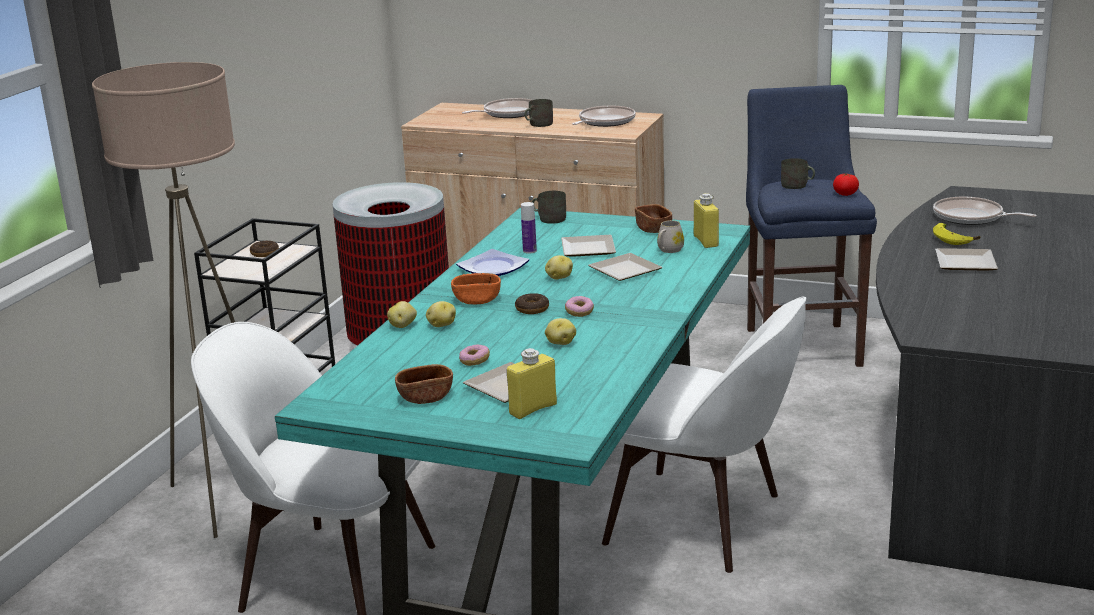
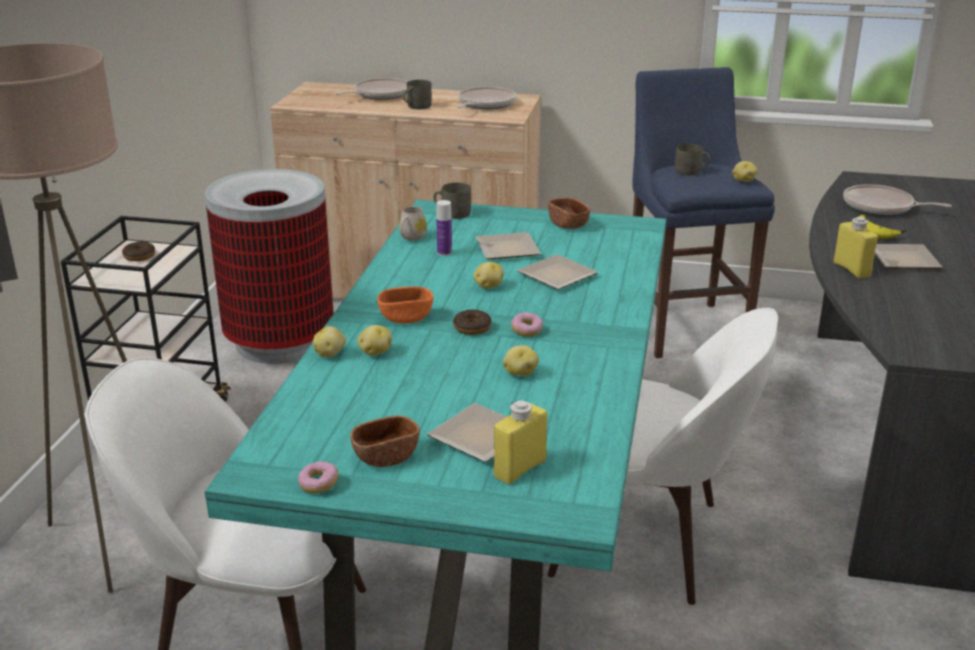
camera: 10 degrees left, 5 degrees up
(474, 361) = (429, 402): donut -> donut (319, 485)
(493, 267) = (411, 274): plate -> none
(668, 250) = (594, 250): white mug -> white mug (411, 238)
(706, 241) = (628, 238): yellow bottle -> yellow bottle (851, 269)
(845, 194) = (743, 180): tomato -> potato

